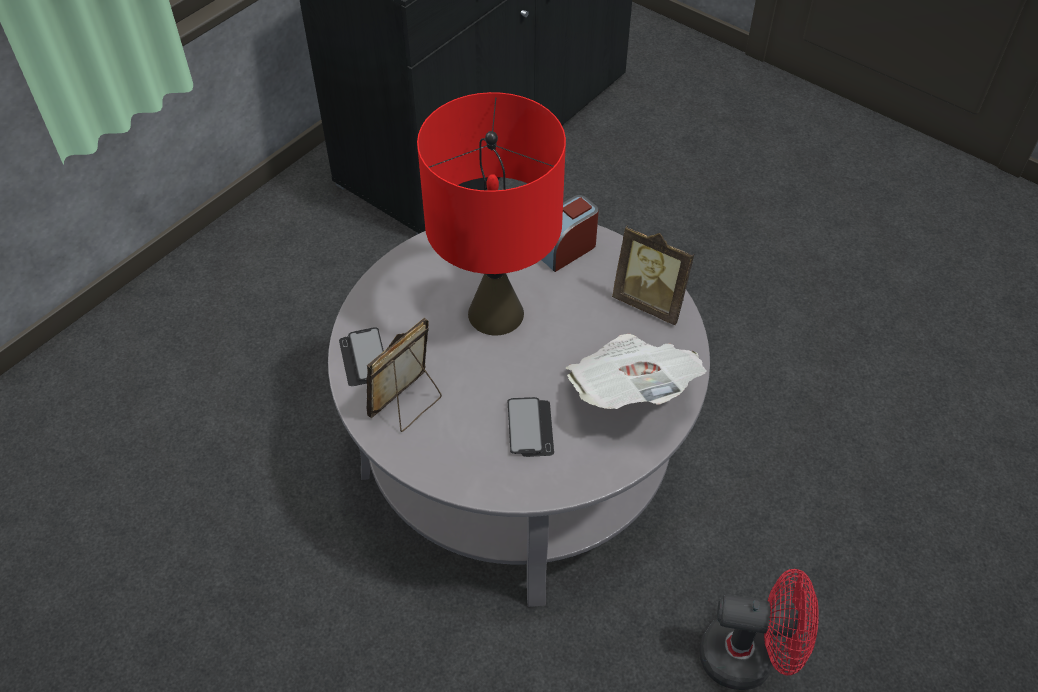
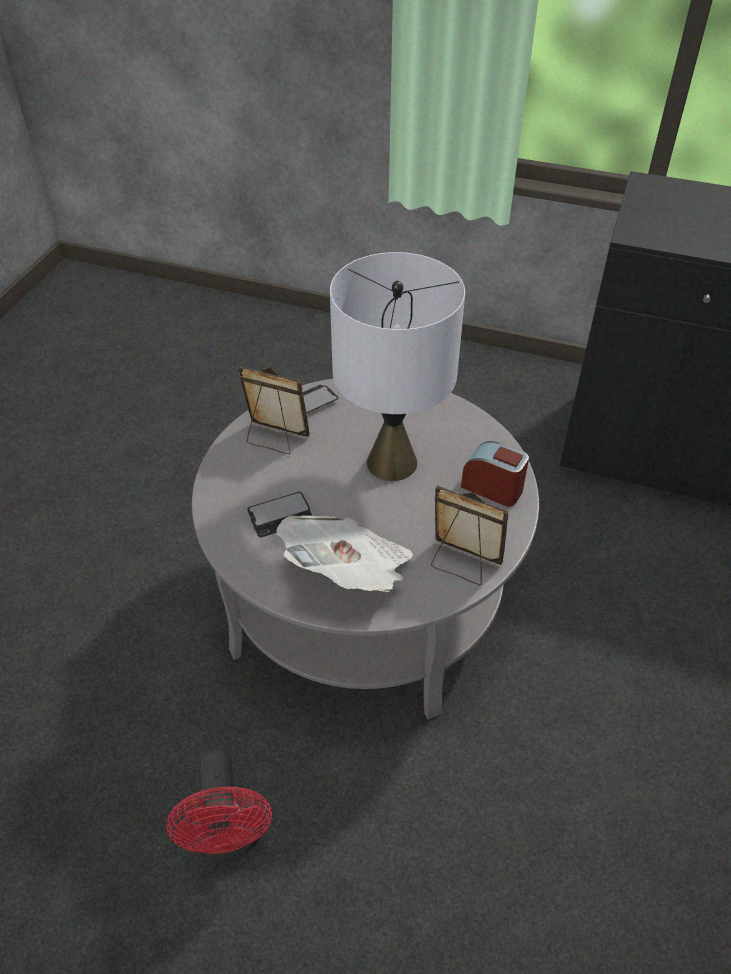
camera: 70 degrees right, 5 degrees down
(496, 313) = (392, 463): red table lamp -> grey table lamp
(651, 302) = (462, 563): picture frame -> picture frame turned 105 degrees clockwise

